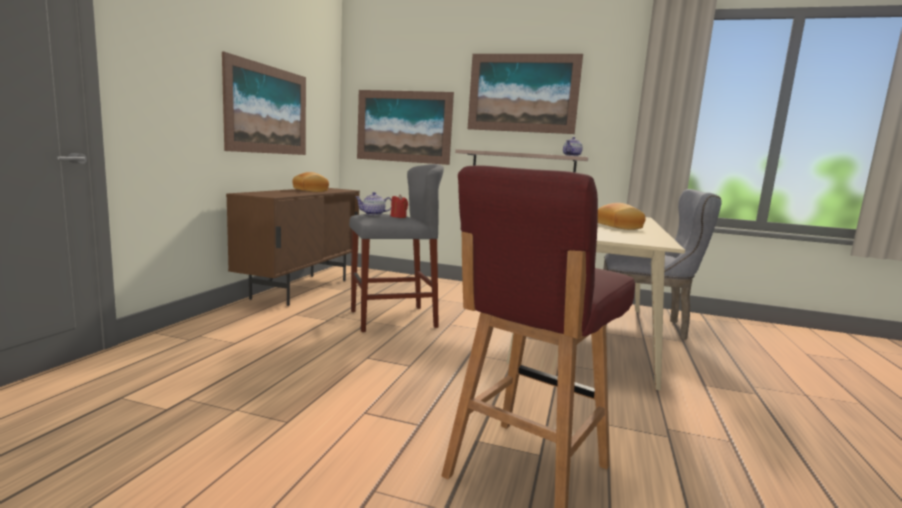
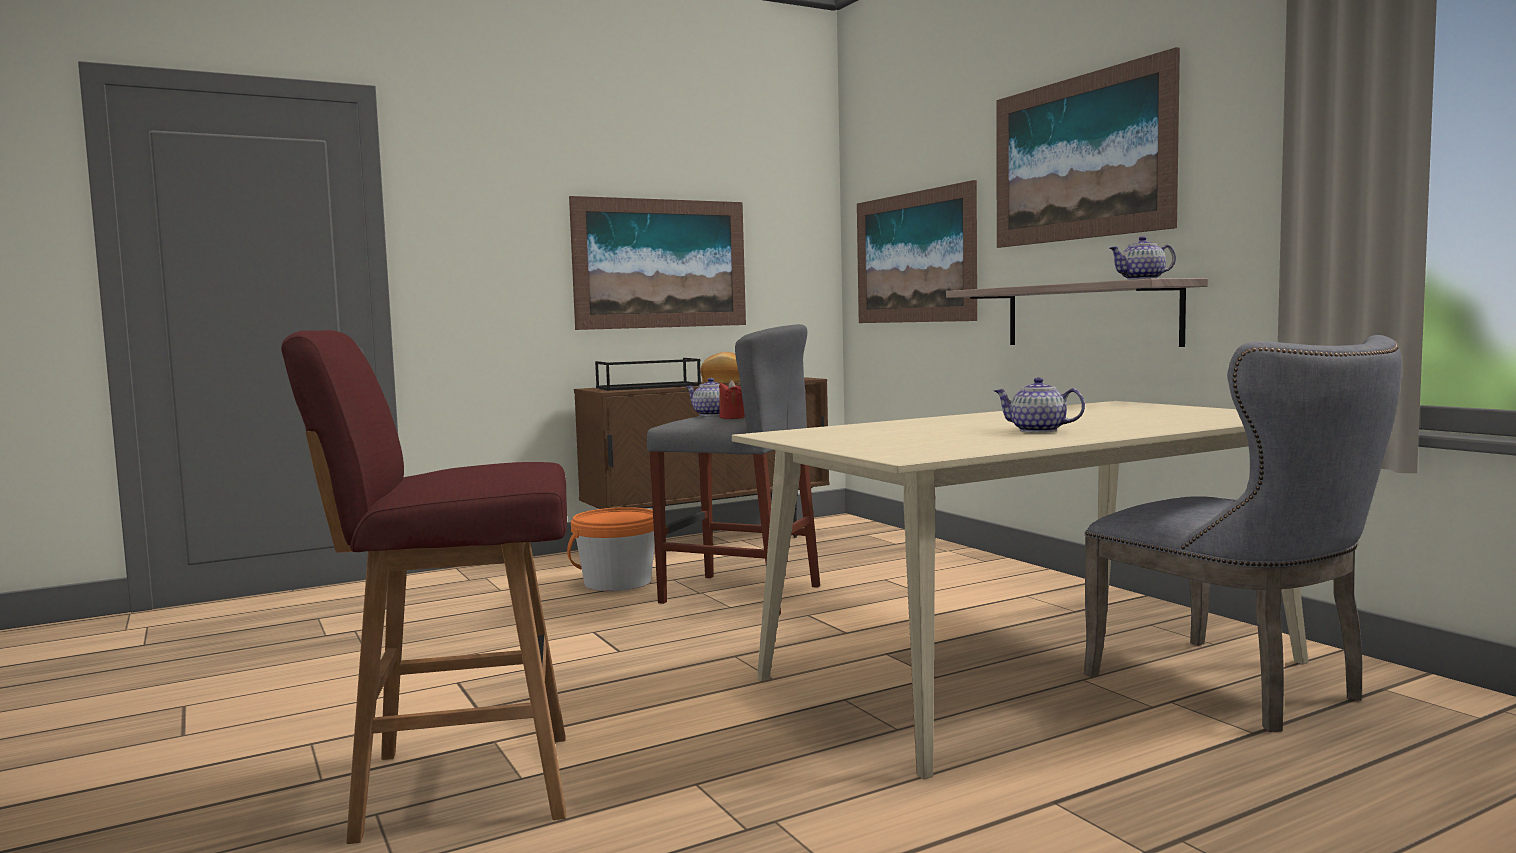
camera: 45 degrees right, 5 degrees down
(280, 193) = (647, 387): none -> black tray
(306, 323) = (617, 582): none -> orange bucket
(619, 226) = (1038, 430): bread -> teapot

